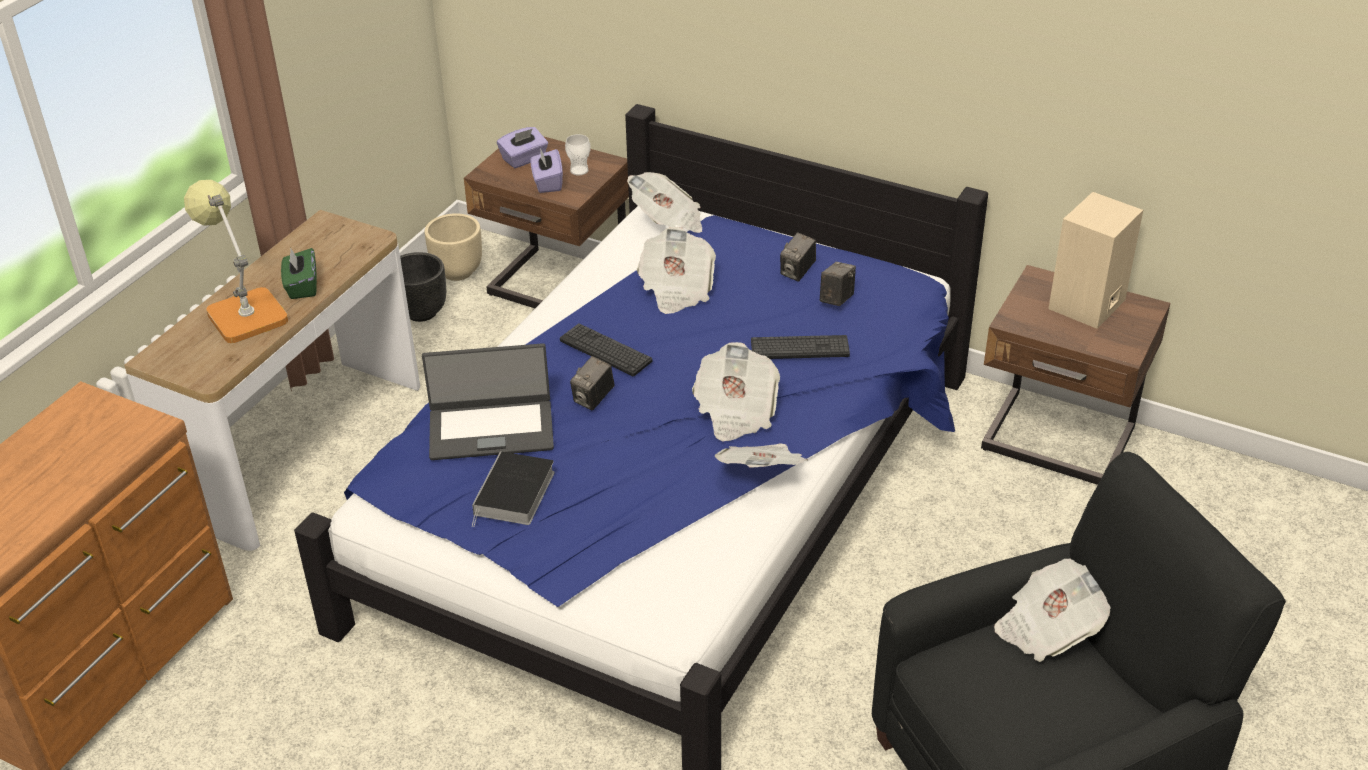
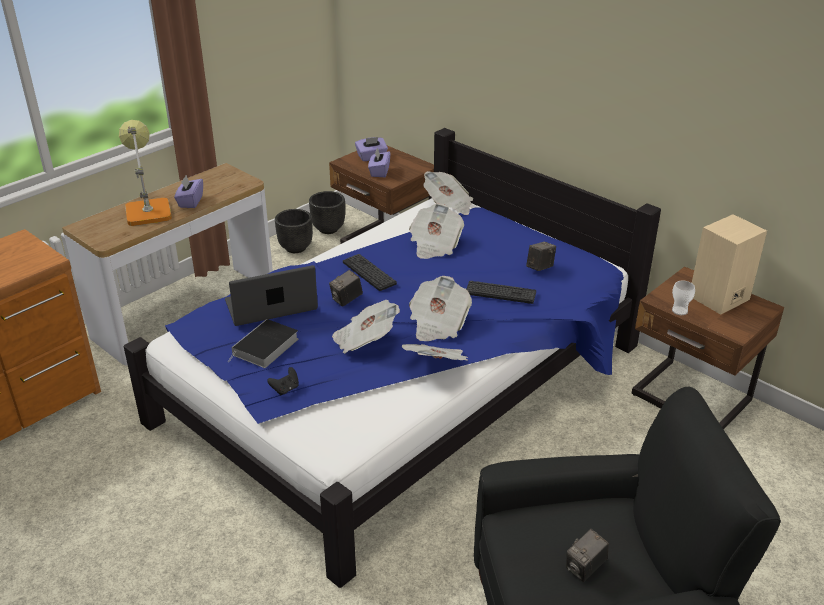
camera: 15 degrees right, 5 degrees down
(302, 286) = (190, 202): green tissue box -> purple tissue box
(458, 272) = (329, 229): beige planter -> black planter
(491, 429) = (271, 306): laptop -> laptop turned 150 degrees clockwise
(573, 550) = (285, 389): none -> black game controller
(579, 170) = (403, 168): cup -> cup (679, 311)
(797, 272) = (521, 248): camera -> camera (585, 568)
(1048, 628) = (606, 513): newspaper -> newspaper (365, 340)

